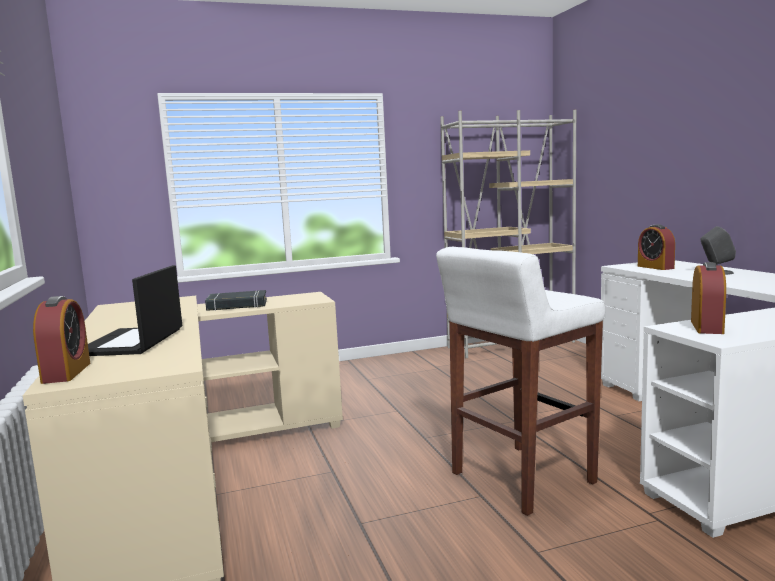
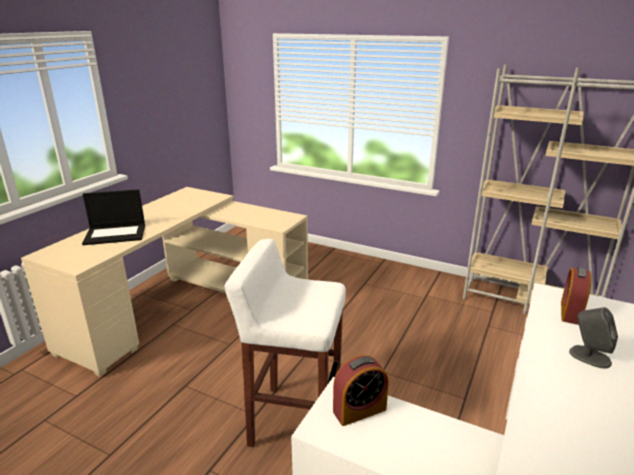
camera: 45 degrees right, 15 degrees up
(66, 372) = (56, 248): alarm clock -> none
(132, 342) = (116, 234): laptop -> laptop turned 150 degrees counterclockwise
(237, 305) = (240, 212): black book -> none

